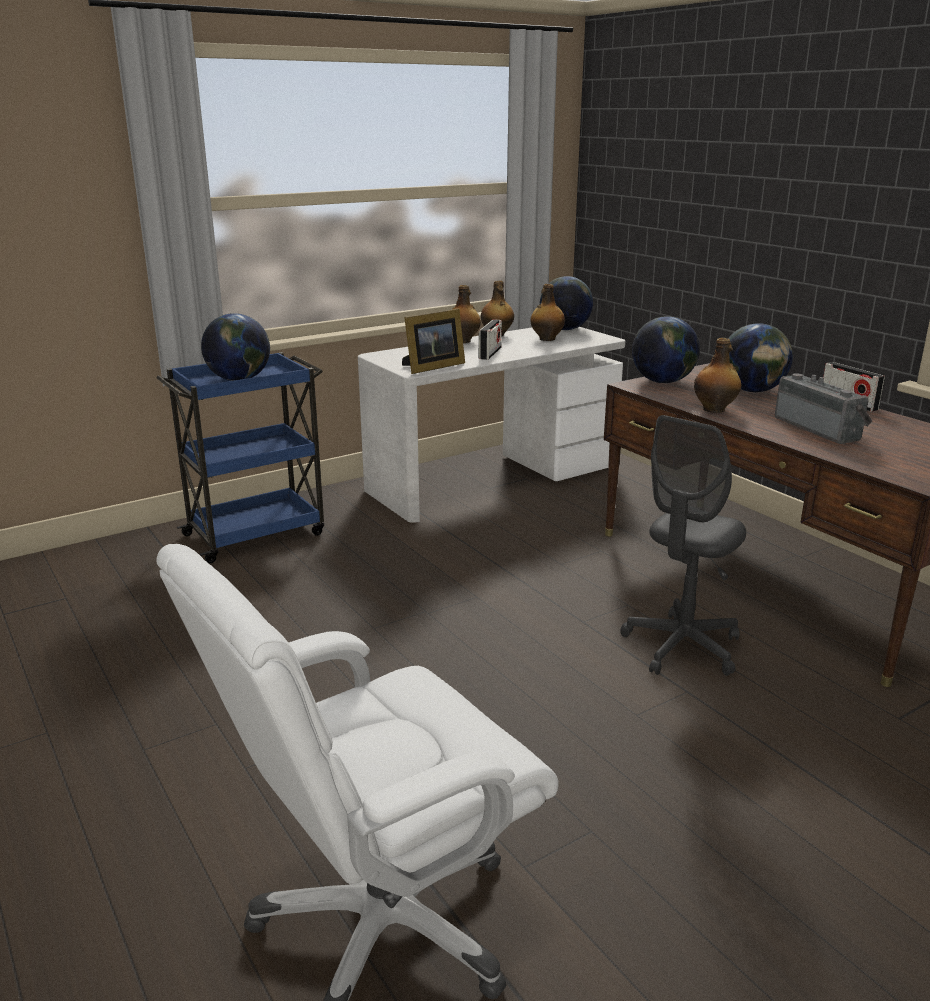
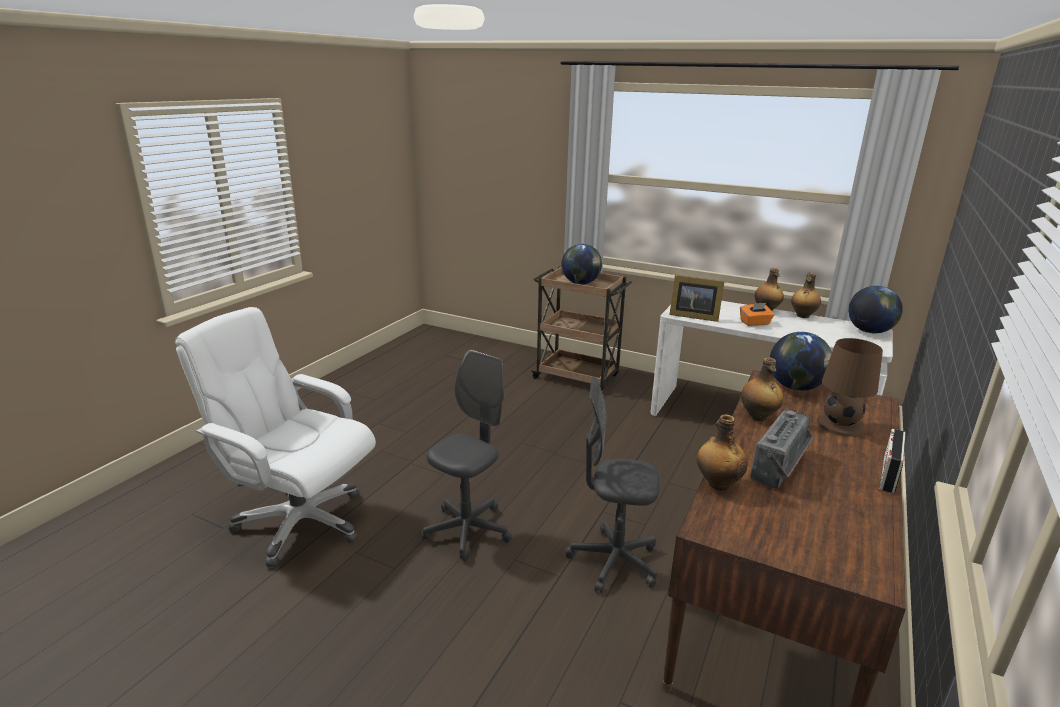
camera: 60 degrees right, 0 degrees up
(257, 533) = (577, 377): blue cart -> brown cart
(490, 353) = (755, 323): radio -> orange tissue box
(546, 339) = (828, 331): bottle -> bottle (718, 483)
(549, 736) = (467, 531): none -> grey office chair
(752, 391) = (839, 425): globe -> brown table lamp

